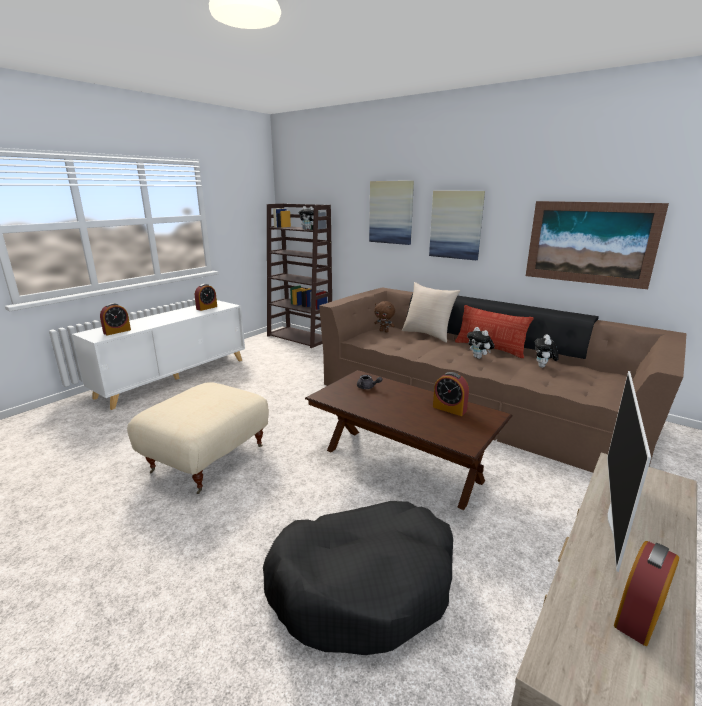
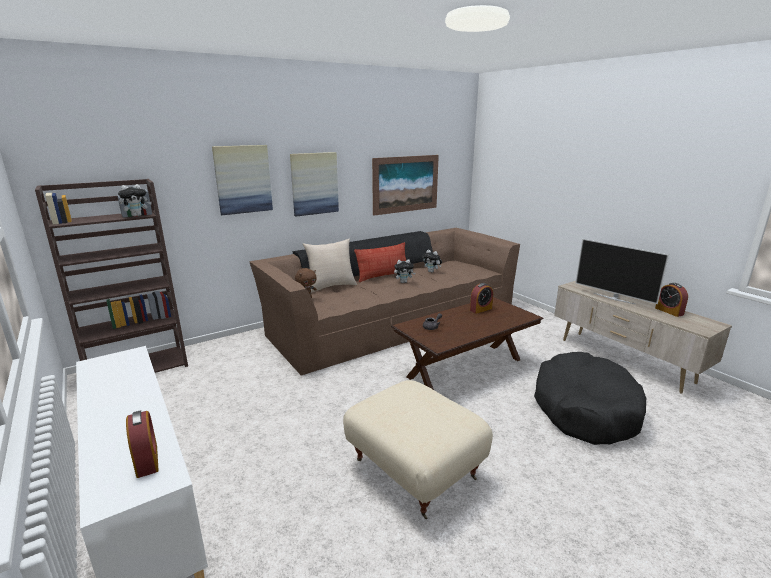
camera: 70 degrees left, 0 degrees up
(207, 308) = (117, 371): alarm clock -> none

